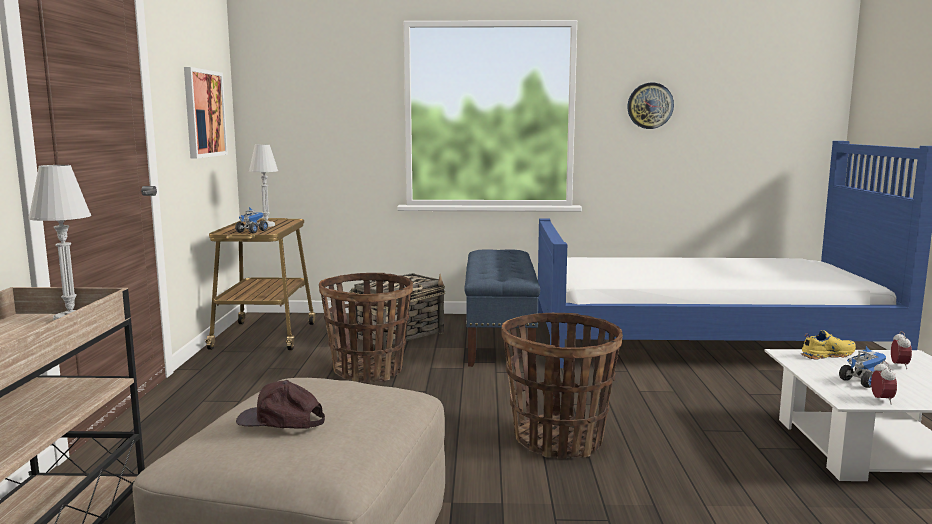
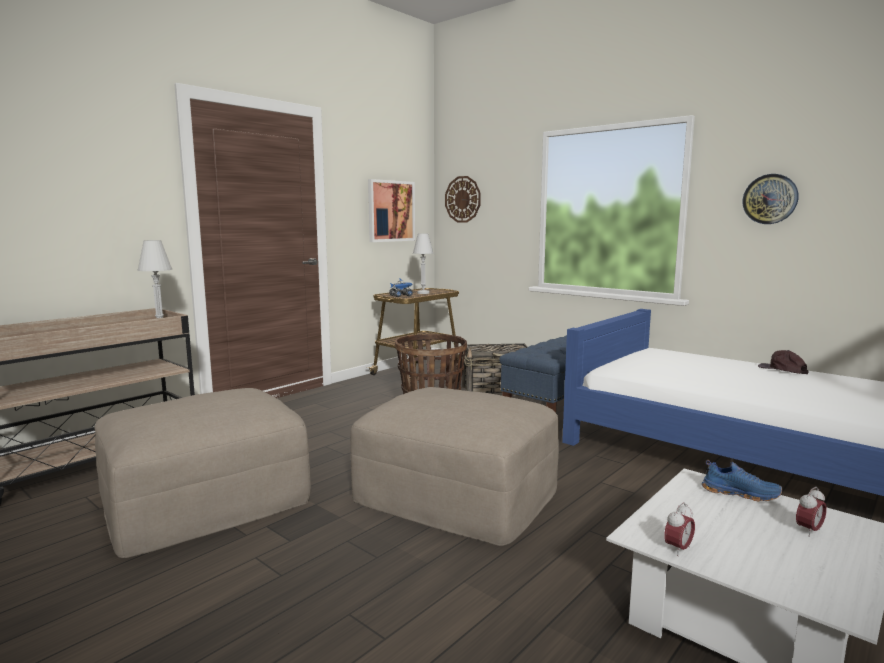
camera: 40 degrees right, 0 degrees up
(281, 420) = (173, 405): brown cap -> brown cap (782, 370)
(284, 98) = (463, 199): none -> wall clock
(558, 440) = (457, 493): basket -> beige ottoman
(826, 355) = (740, 493): yellow shoe -> blue shoe
(864, 381) = (712, 527): toy truck -> none

